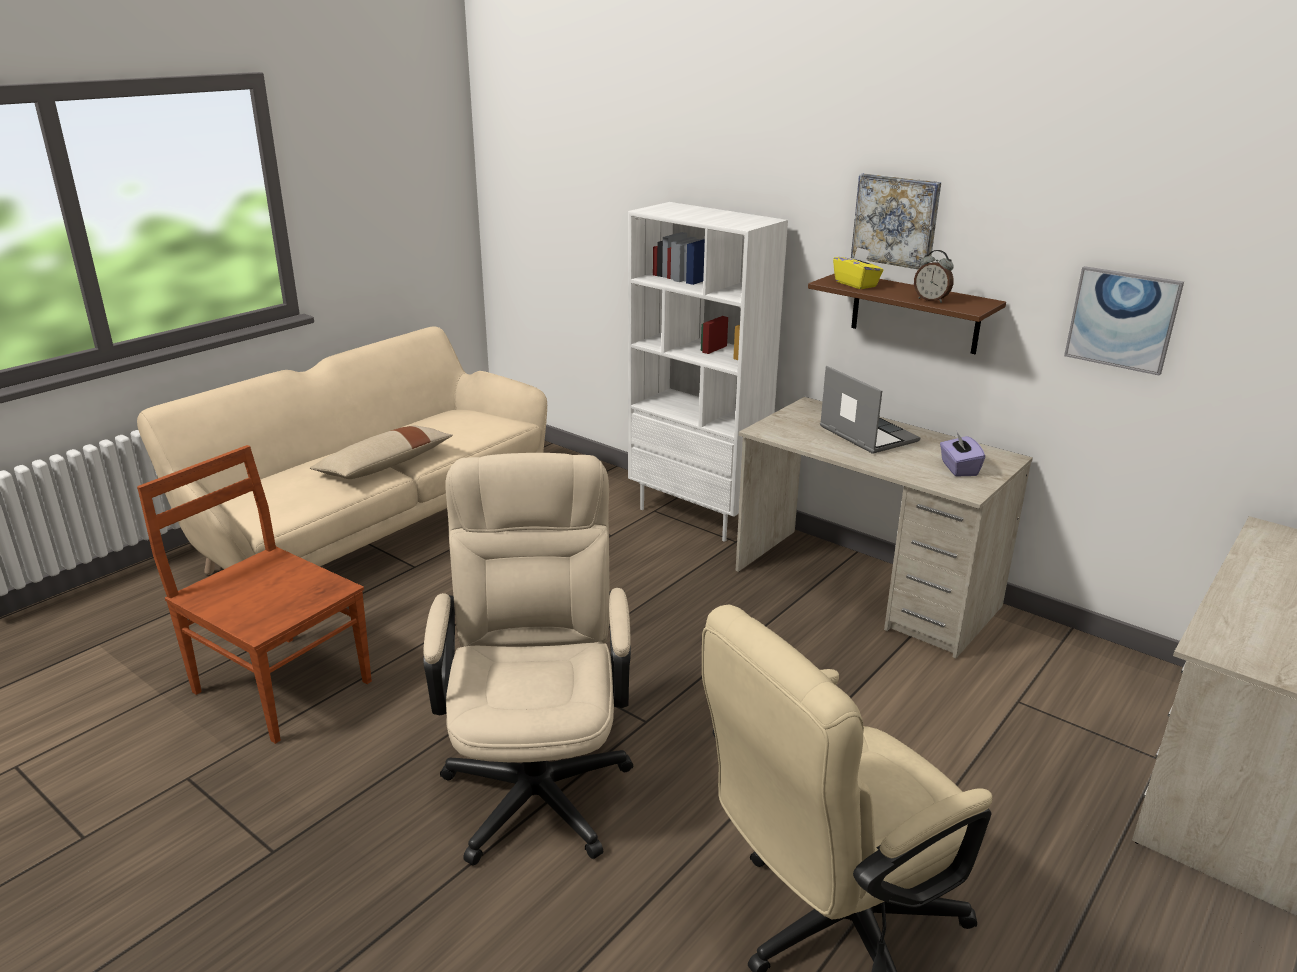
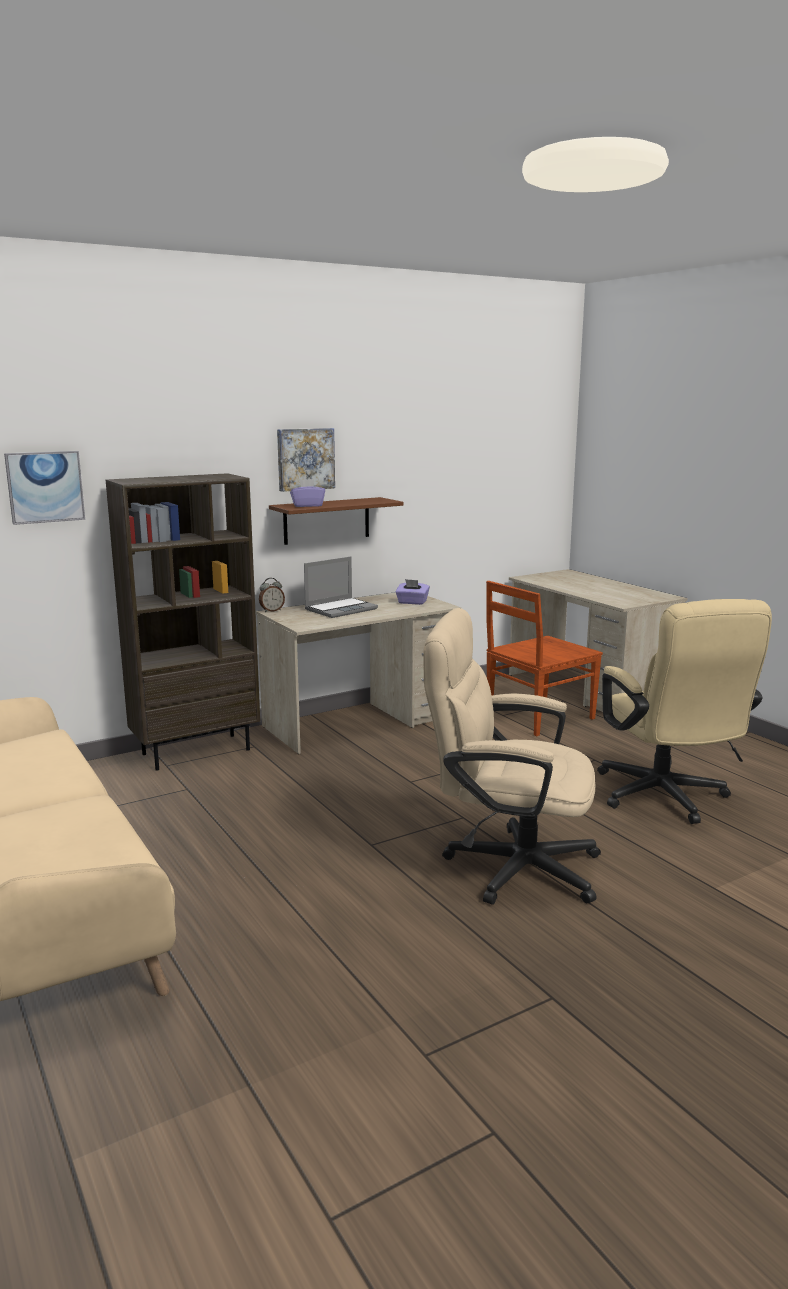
camera: 70 degrees left, 10 degrees down
(280, 684) = (295, 989): brown chair -> brown chair (538, 717)
(385, 465) = (66, 799): beige pillow -> none
(697, 515) = (196, 751): white bookcase -> brown bookcase
(856, 284) = (307, 505): yellow tissue box -> purple tissue box
(866, 434) = (341, 609): laptop -> laptop turned 150 degrees clockwise
(931, 300) = (362, 502): alarm clock -> alarm clock (272, 610)
(1122, 319) = (438, 491): picture -> picture (45, 487)

